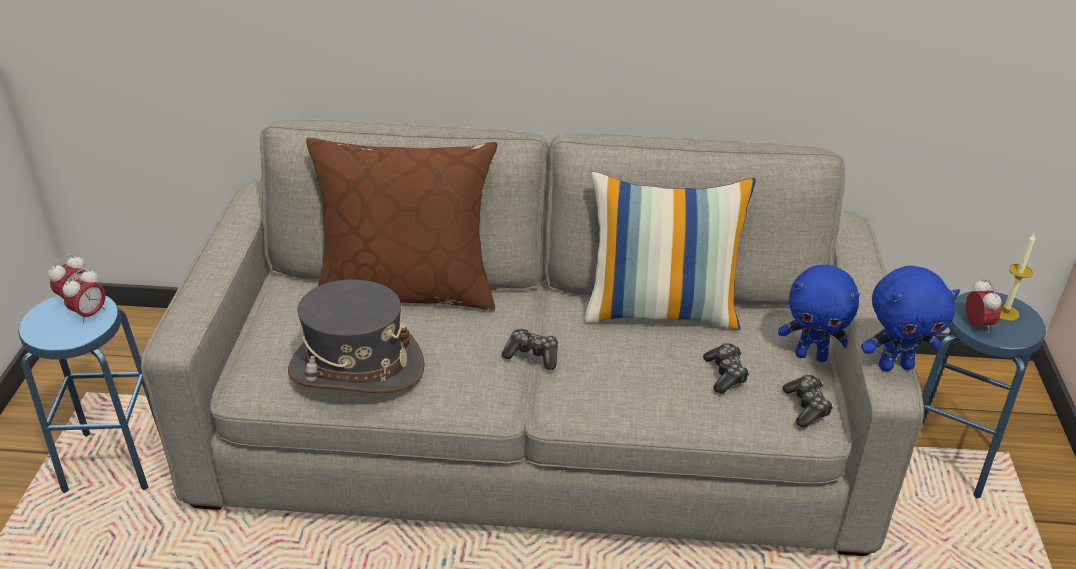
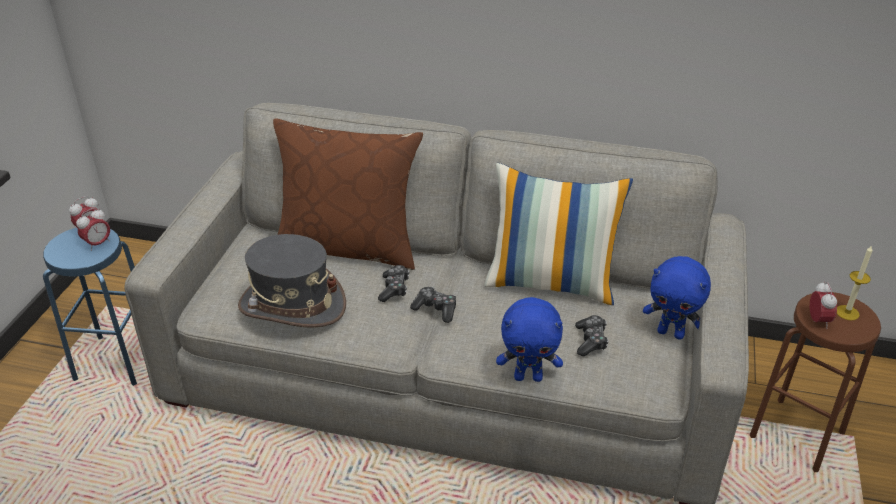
camera: 10 degrees right, 0 degrees up
(806, 407) = (654, 375): game controller -> game controller (394, 288)
(895, 365) = (730, 348): blue plush toy -> blue plush toy (528, 377)
(947, 458) = (796, 434): blue stool -> brown stool

